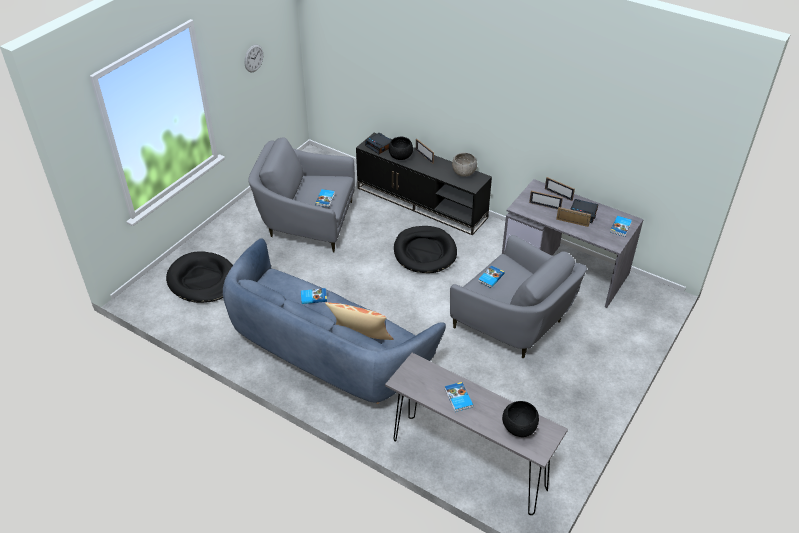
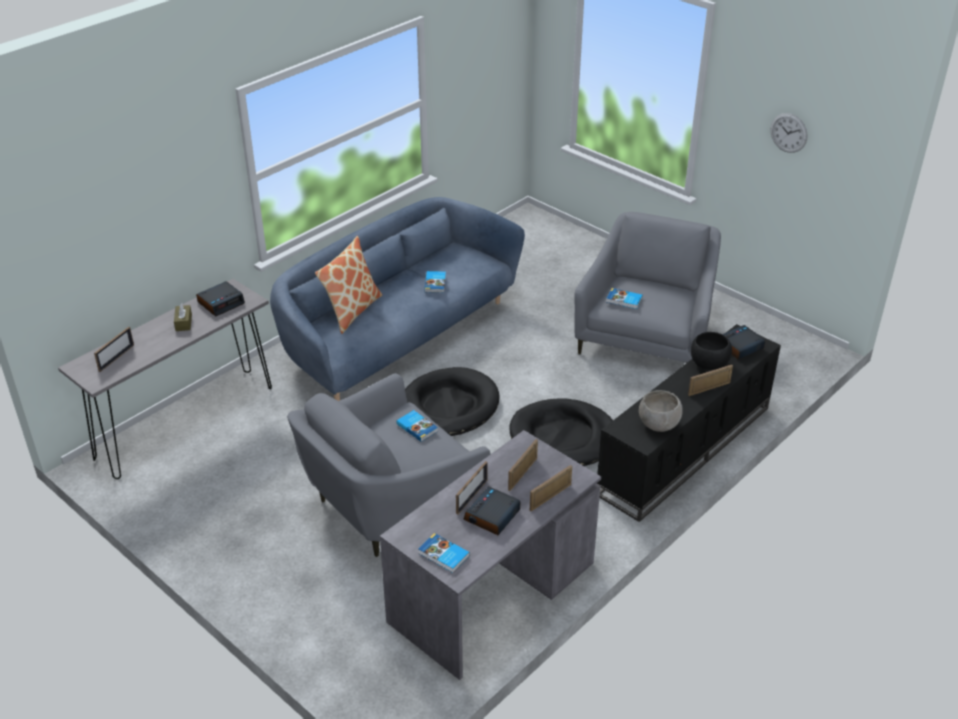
camera: 100 degrees right, 5 degrees down
(203, 280) = (544, 255): black dog bed -> black dog bed (448, 407)
(423, 381) = (221, 302): none -> alarm clock
(458, 398) = (183, 322): book -> brown tissue box
(518, 428) = (116, 358): black bowl -> picture frame

